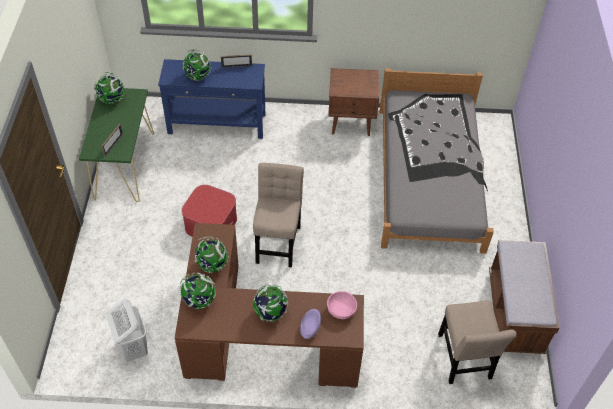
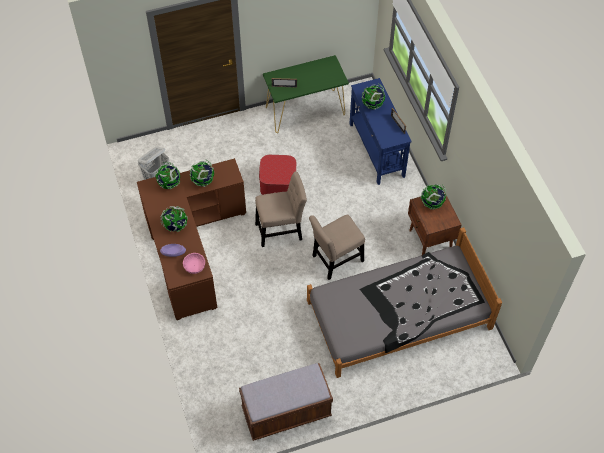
camera: 70 degrees right, 5 degrees up
(112, 99) = (327, 67): globe -> globe (432, 203)
(464, 359) = (228, 386): beige chair -> beige chair (335, 260)

